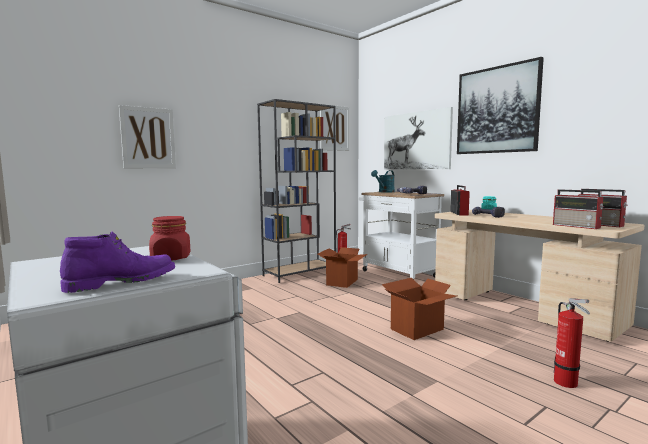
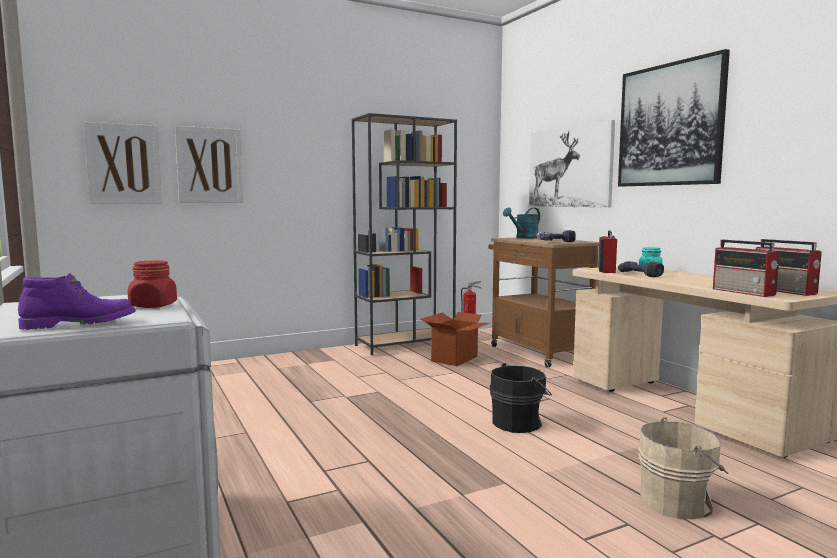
camera: 10 degrees right, 0 degrees up
(334, 128) = (463, 149): picture -> picture (124, 164)
(397, 274) = (537, 352): white cart -> brown cart
(417, 329) = (519, 423): cardboard box -> black bucket
(567, 383) = (679, 502): fire extinguisher -> beige bucket

